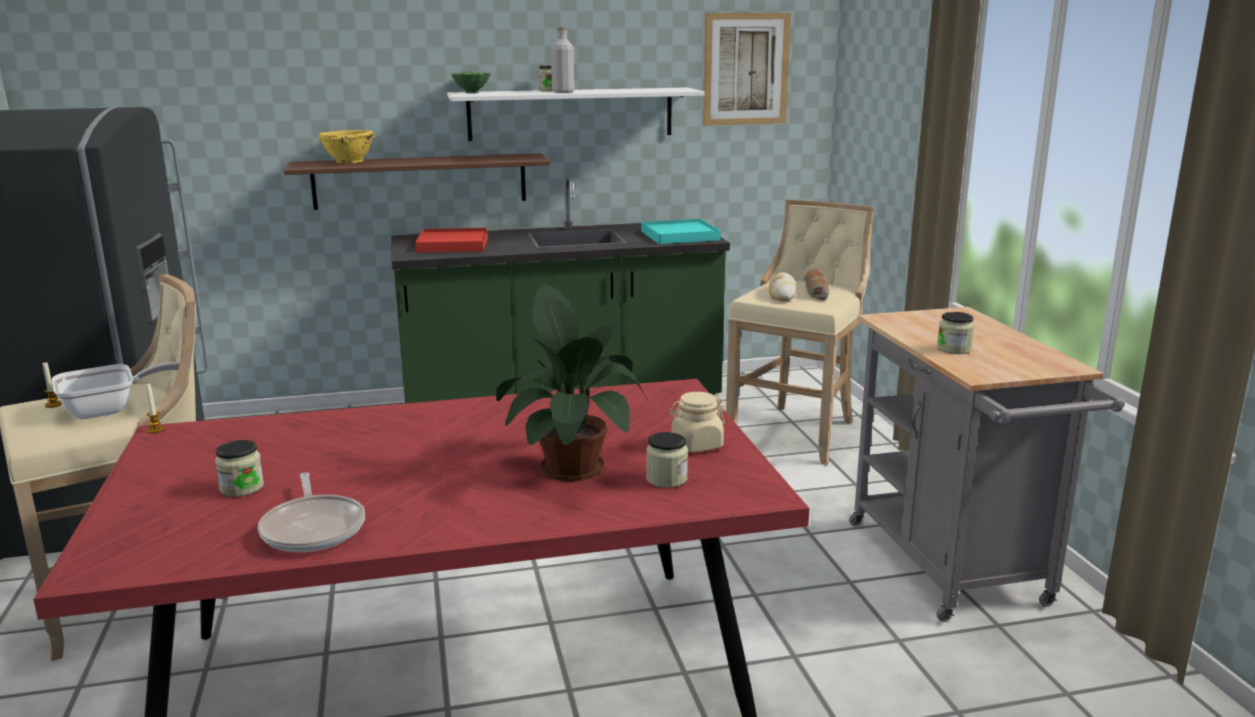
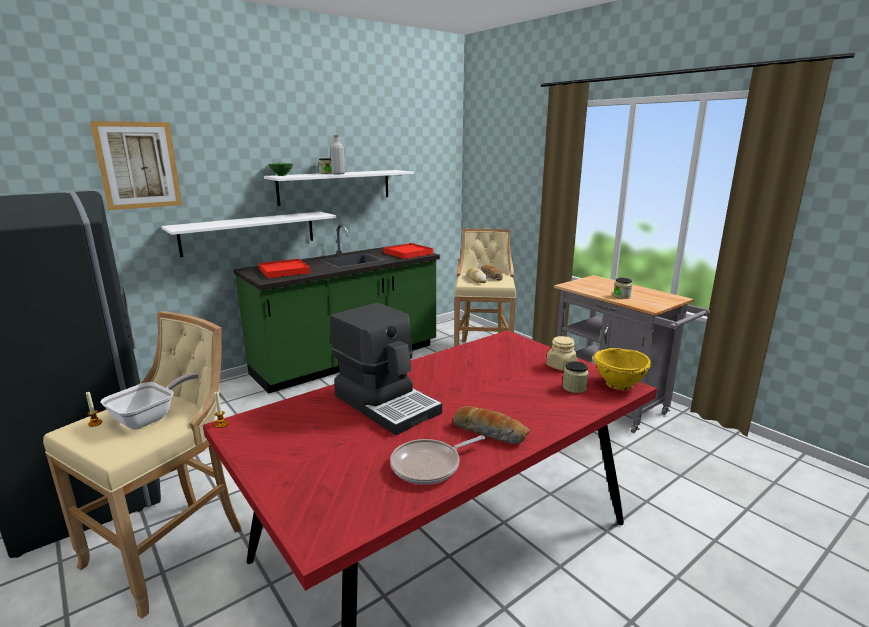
camera: 25 degrees left, 0 degrees up
(242, 488) = (343, 450): jar -> none
(313, 528) = (429, 465): frying pan -> frying pan turned 105 degrees clockwise
(348, 162) = (207, 223): yellow bowl -> yellow bowl (618, 385)
(370, 445) = (387, 403): none -> coffee machine
(420, 181) = (249, 233): brown shelf -> white shelf
(448, 509) = (490, 432): none -> bread
(572, 464) = (517, 390): potted plant -> none
(679, 235) = (408, 253): turquoise tray -> red tray
(746, 69) = (422, 159): picture -> picture (138, 165)

